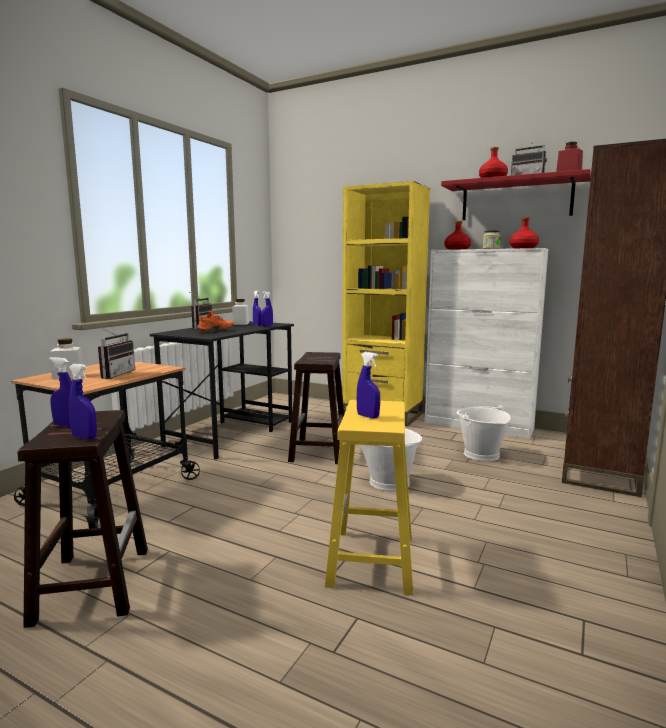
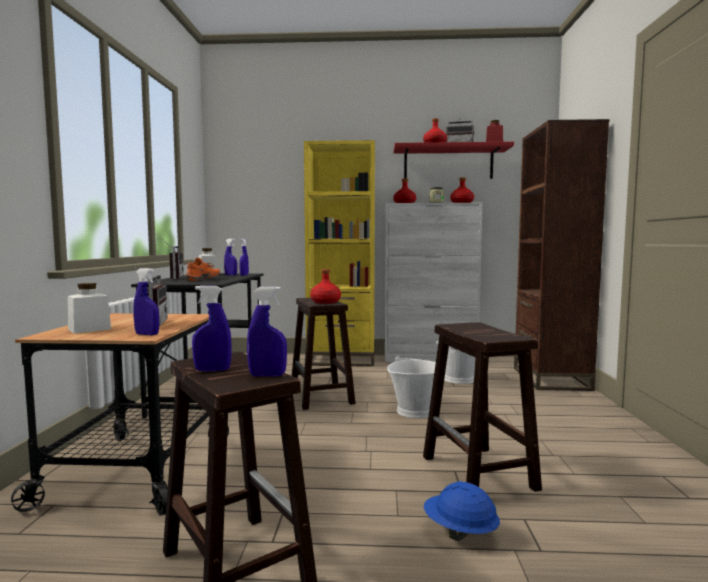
camera: 25 degrees left, 5 degrees down
(282, 610) = (460, 532): none -> blue hard hat
(318, 360) = (325, 302): none -> red bottle
(368, 416) = (481, 333): blue spray bottle -> blue spray bottle (147, 334)
(372, 561) = (479, 473): yellow stool -> brown stool

